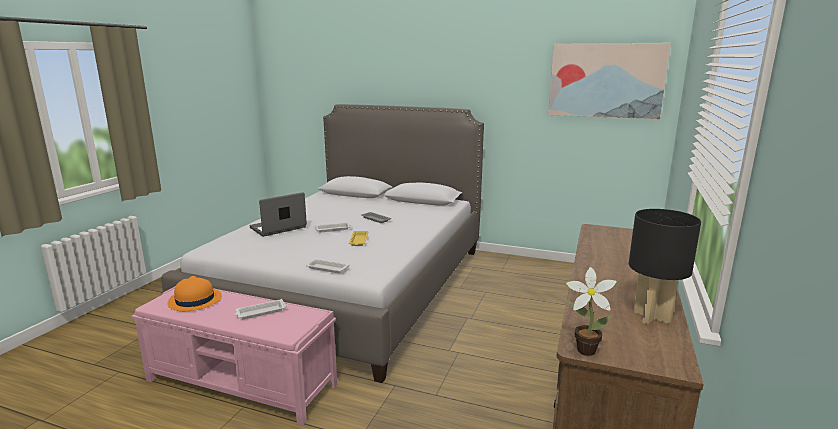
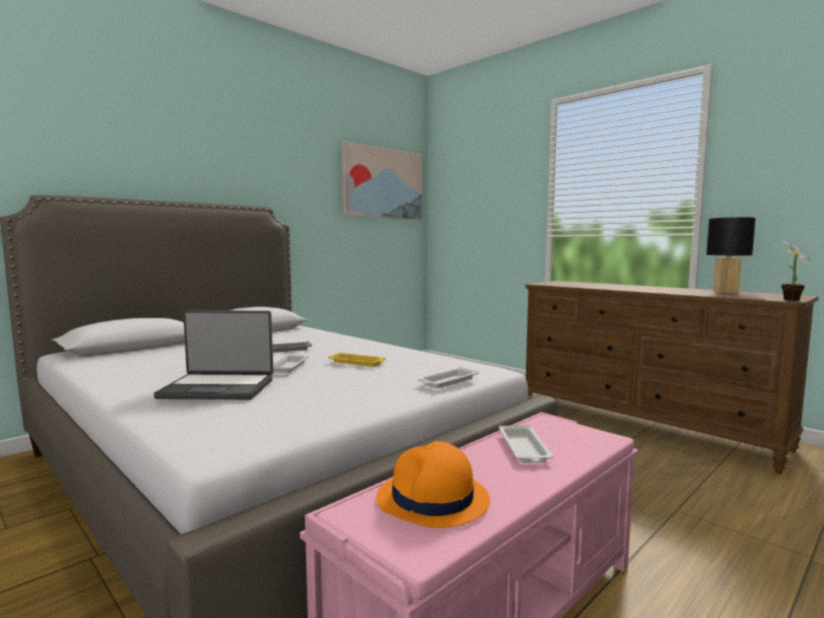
camera: 65 degrees left, 10 degrees down
(278, 228) = (218, 388): laptop -> laptop turned 75 degrees counterclockwise

